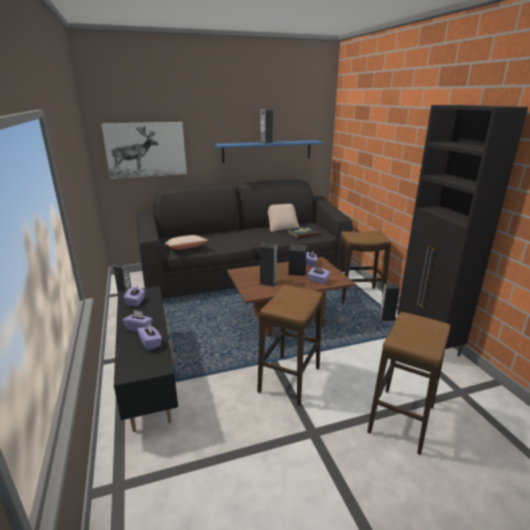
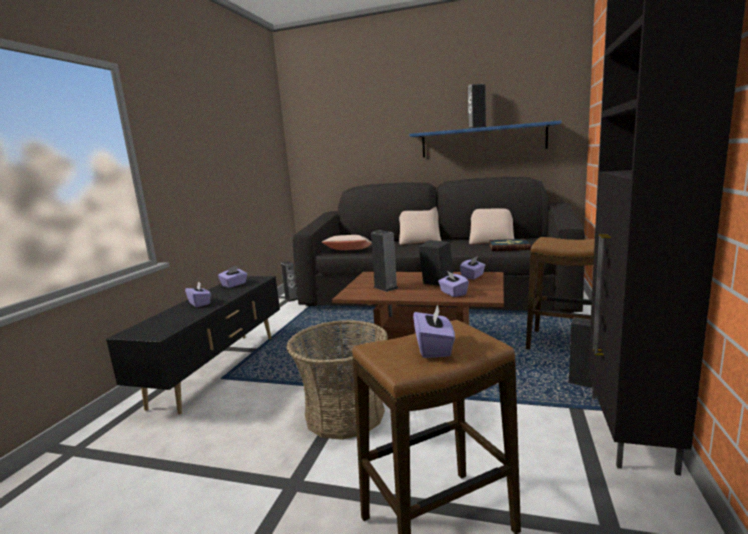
camera: 35 degrees right, 10 degrees down
(146, 149) = (338, 144): picture -> none
(151, 343) = (187, 315): purple tissue box -> purple tissue box (434, 348)
(230, 232) = (420, 241): none -> beige pillow
(289, 379) = (345, 414): stool -> basket

